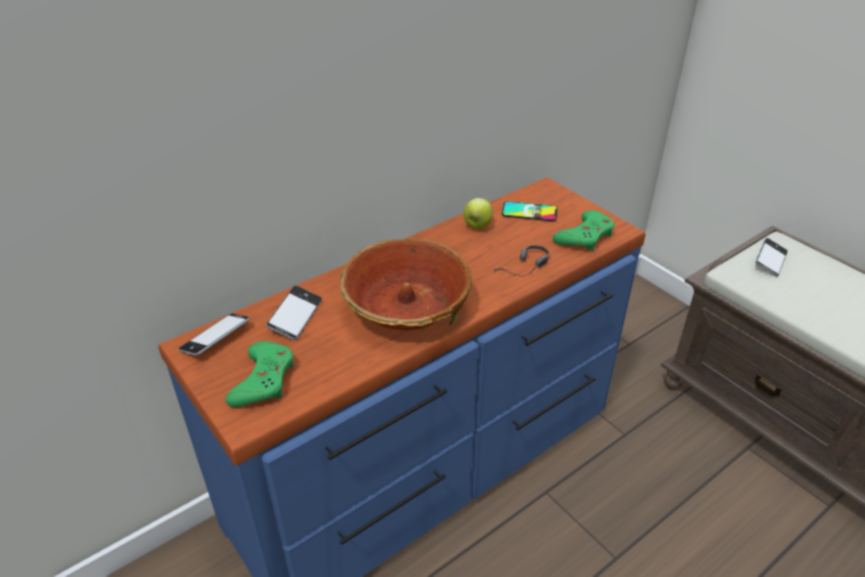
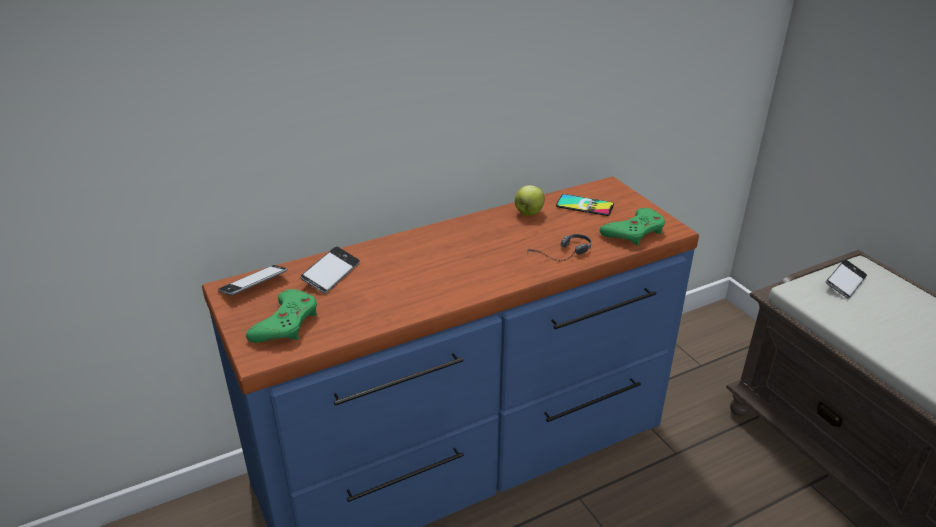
camera: 10 degrees right, 5 degrees down
(406, 307) = (437, 277): bowl -> none

